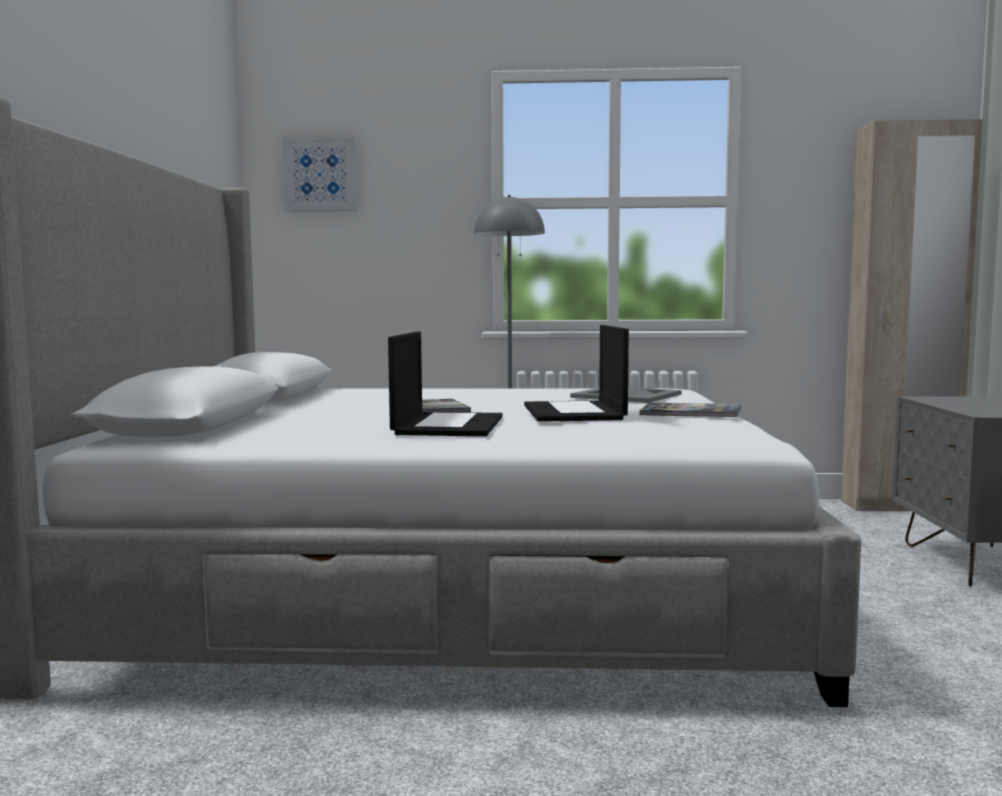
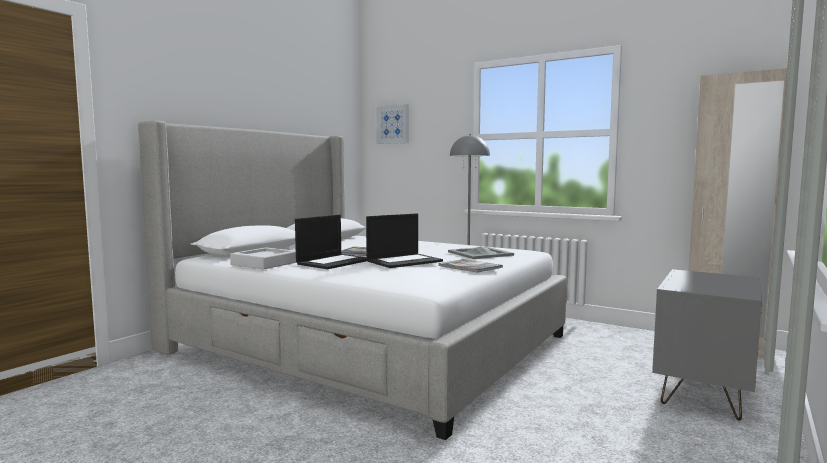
camera: 30 degrees right, 0 degrees up
(315, 440) = (265, 263): none -> grey tray
(574, 412) = (404, 261): laptop -> laptop turned 150 degrees counterclockwise

